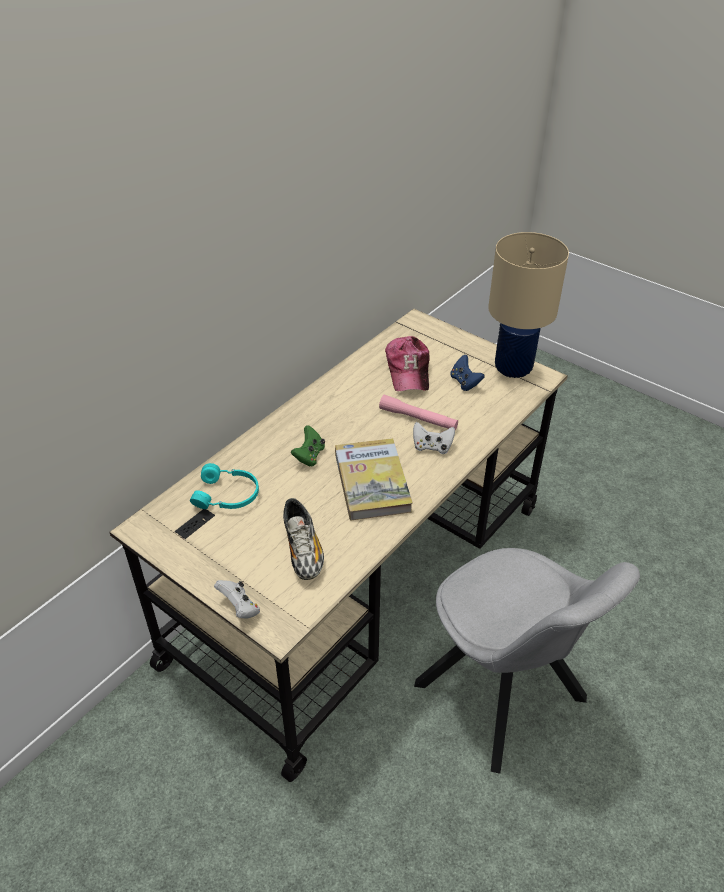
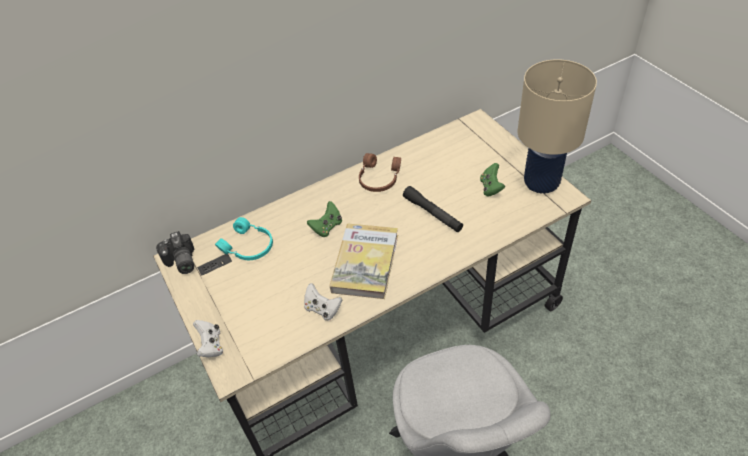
camera: 25 degrees right, 5 degrees up
(150, 530) = (180, 262): none -> camera
(303, 550) = (282, 309): shoe -> none
(341, 396) = (378, 178): none -> brown headphones
(408, 371) = (446, 167): cap -> none
(418, 419) = (432, 213): pink flashlight -> black flashlight
(432, 447) = (431, 243): white game controller -> white game controller (322, 309)
(465, 382) = (491, 188): blue game controller -> green game controller

